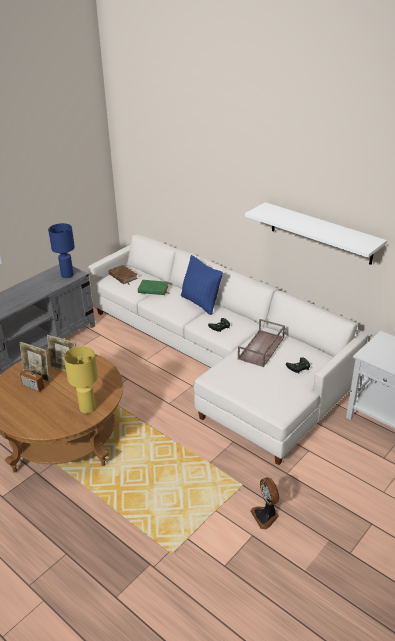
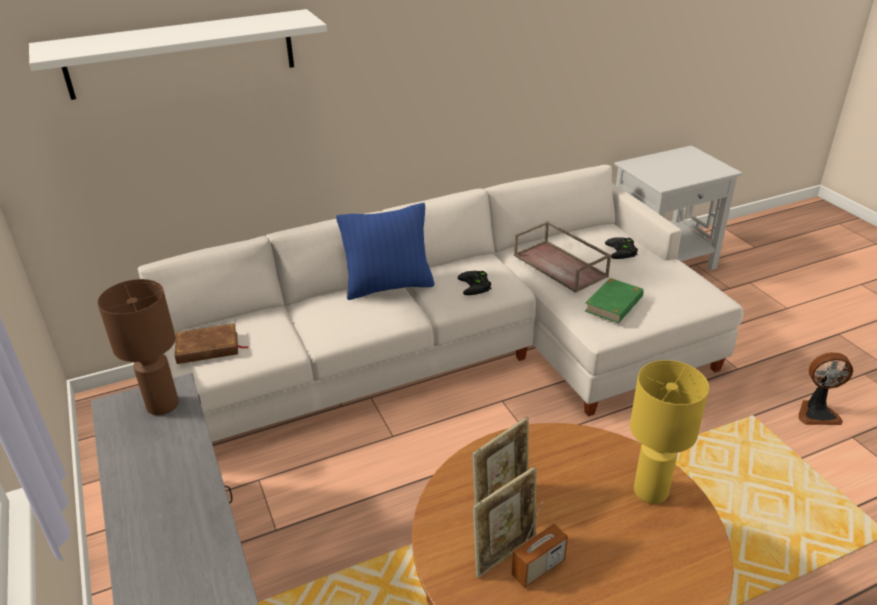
camera: 65 degrees left, 0 degrees up
(67, 275) = (163, 405): blue table lamp -> brown table lamp
(153, 289) = (296, 323): green book -> green book (614, 304)
(321, 233) = (520, 65): white shelf -> white shelf (181, 54)

